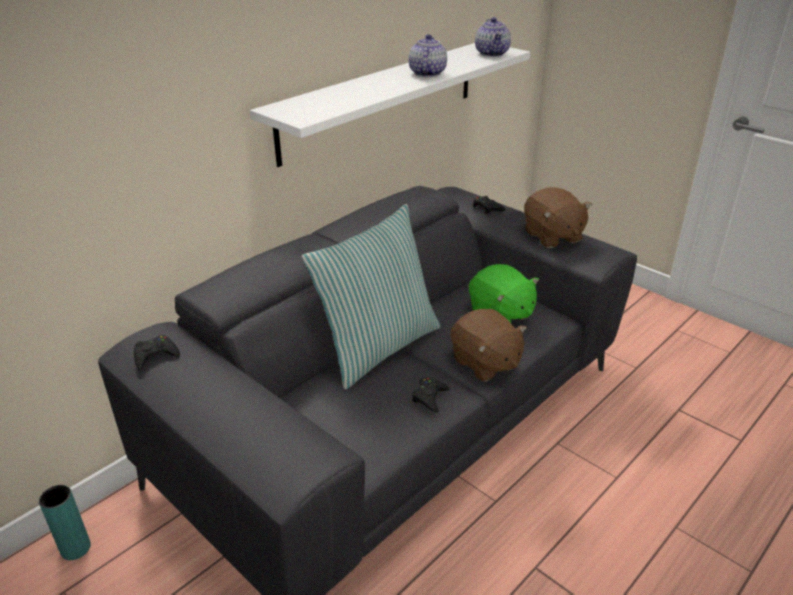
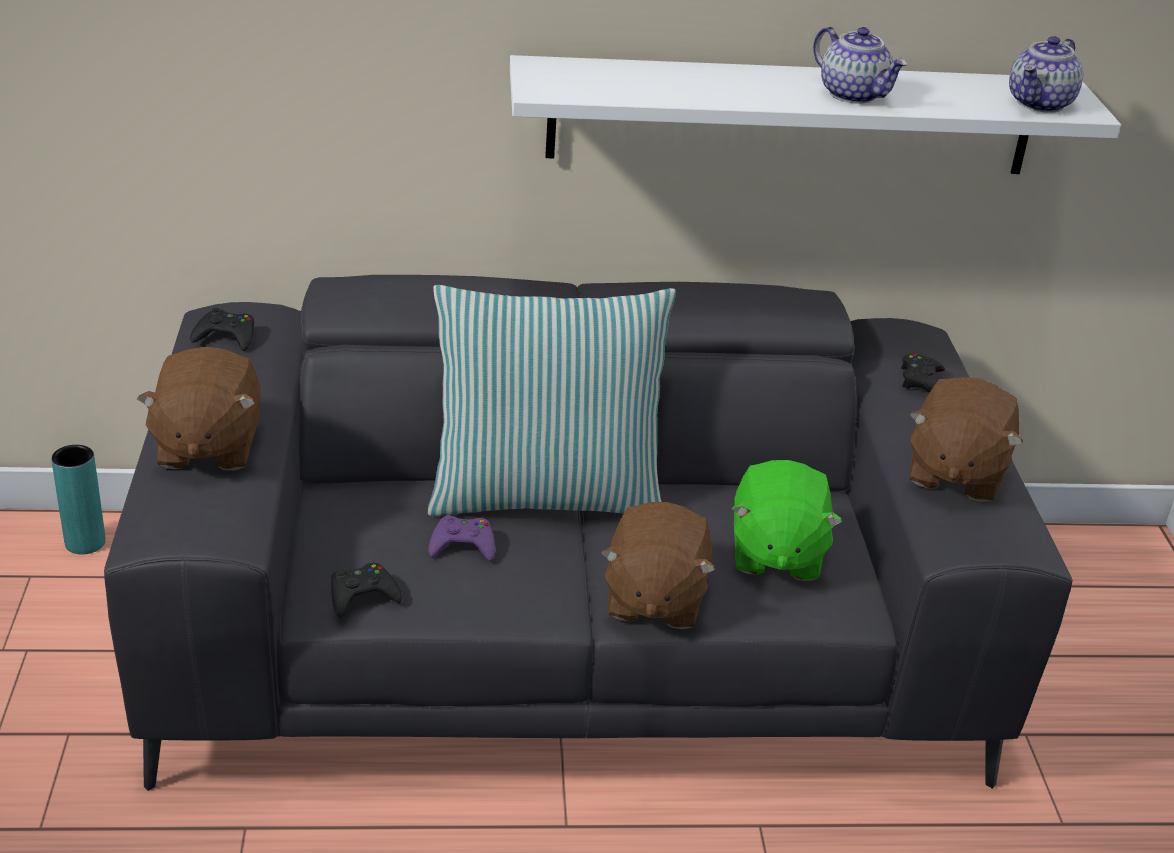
camera: 40 degrees right, 0 degrees up
(239, 418) = (207, 446): none -> brown plush toy
(382, 392) = (463, 545): none -> purple game controller
(426, 73) = (854, 95): teapot -> teapot turned 90 degrees clockwise
(429, 397) = (511, 588): black game controller -> black game controller (362, 595)

